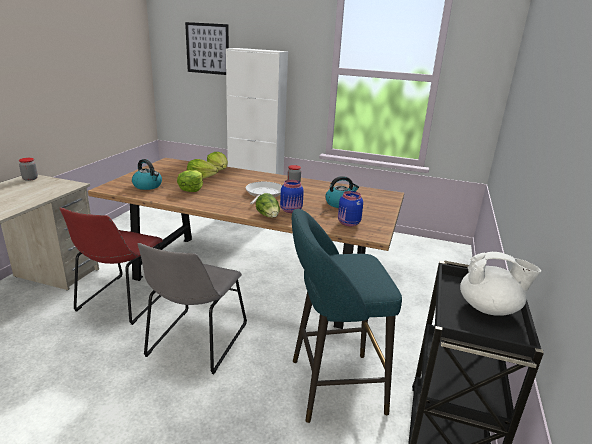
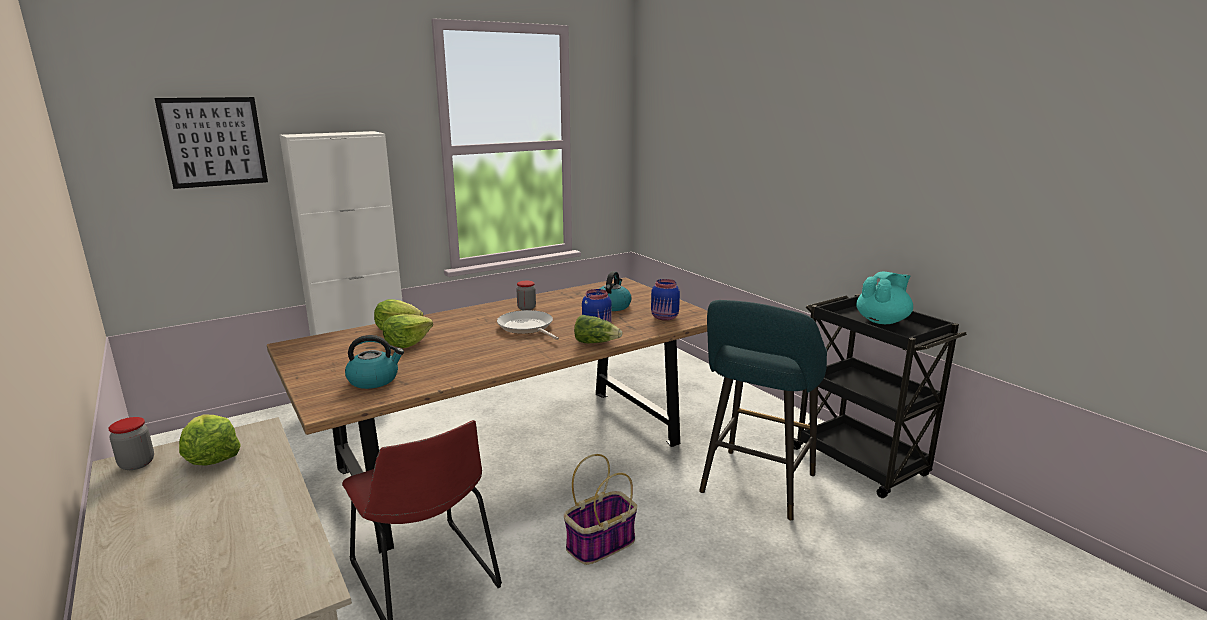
camera: 50 degrees left, 5 degrees down
(191, 189) = (440, 358): lettuce -> lettuce (211, 456)
(196, 342) = (600, 545): grey chair -> basket
(489, 308) = (882, 321): white teapot -> turquoise teapot

